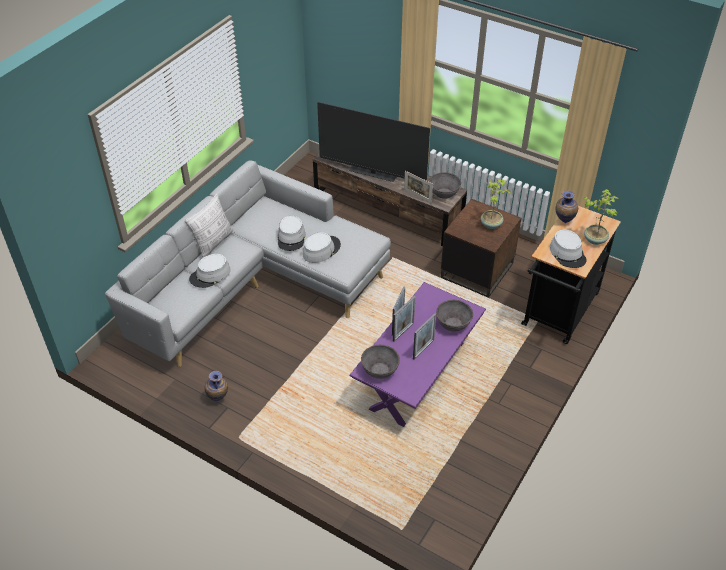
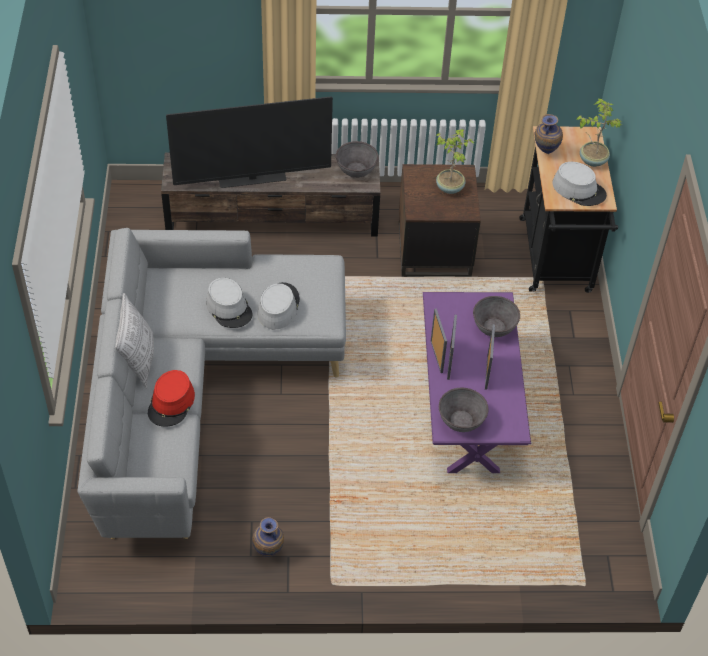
camera: 35 degrees left, 5 degrees up
(210, 275) = (171, 403): grey hat -> red hat
(417, 196) = (329, 186): picture frame -> none

